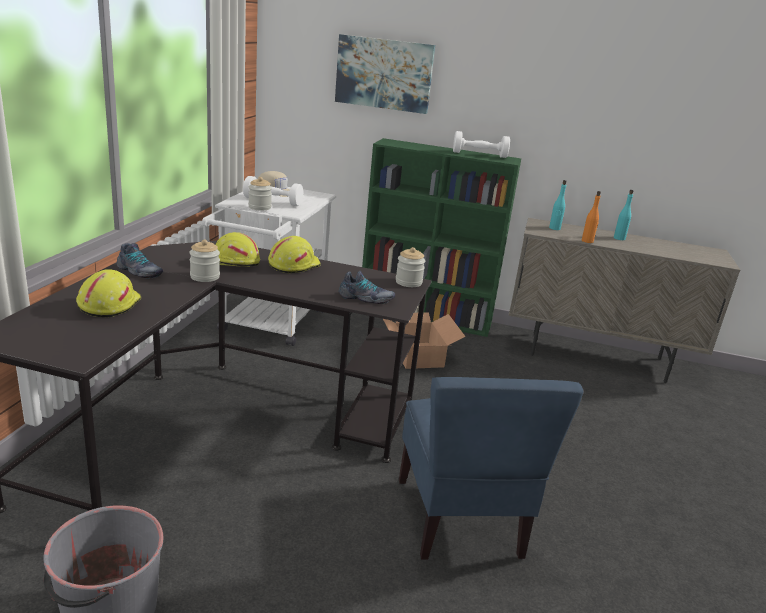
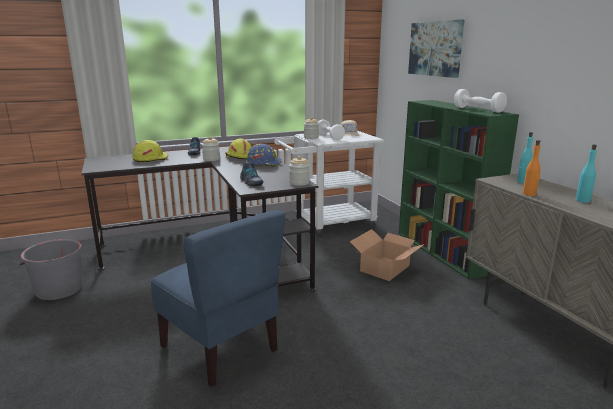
camera: 55 degrees right, 5 degrees down
(293, 265) = (264, 163): yellow hard hat -> blue hard hat
(461, 518) = (221, 348): blue chair -> blue chair turned 90 degrees counterclockwise

